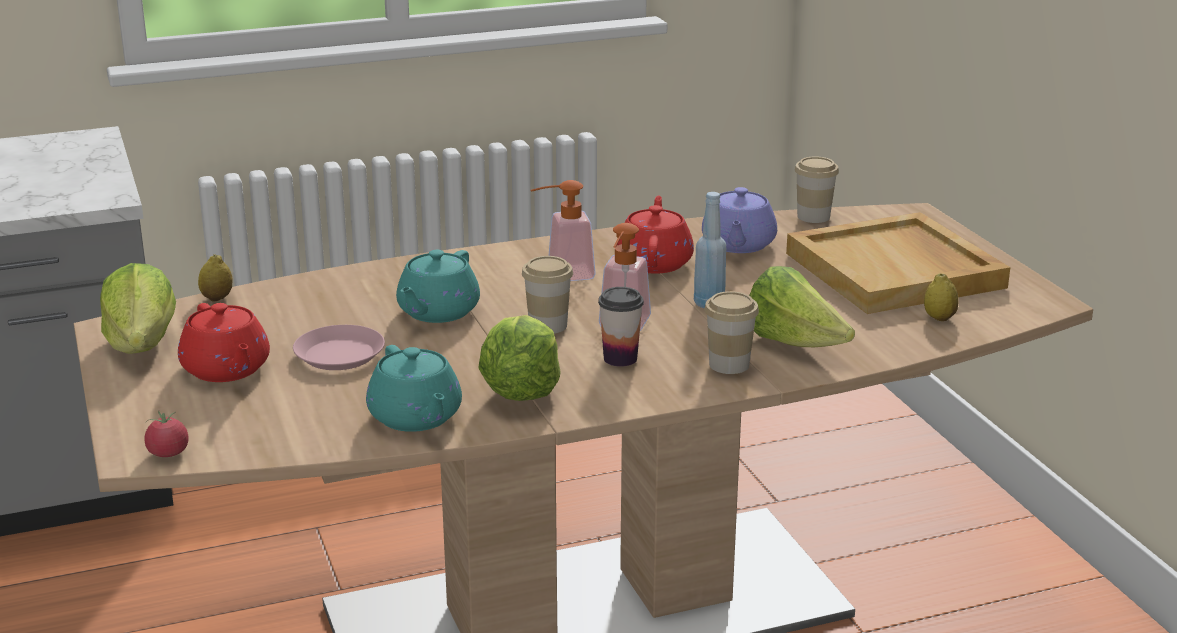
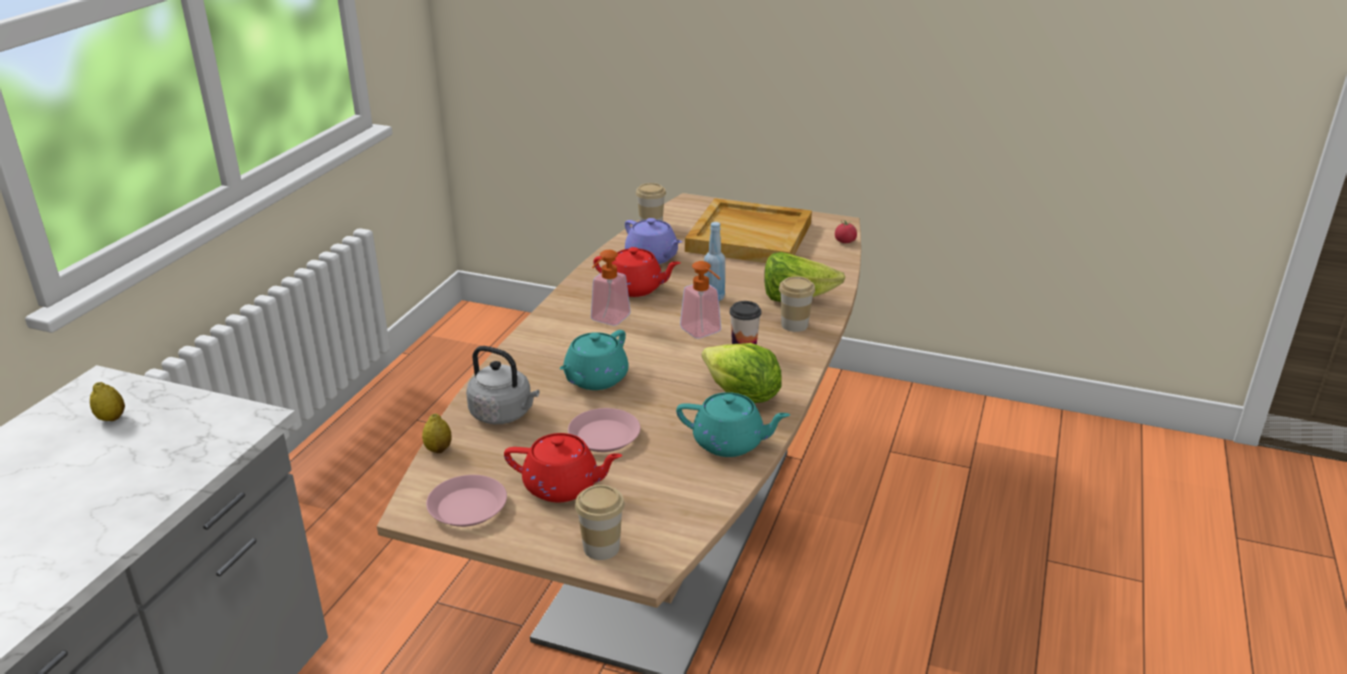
camera: 50 degrees left, 5 degrees up
(142, 344) = (467, 507): lettuce -> pink plate
(168, 453) = (658, 554): tomato -> tomato (845, 242)
(312, 300) = (504, 414): none -> grey kettle
(437, 312) = (595, 379): turquoise teapot -> turquoise teapot turned 60 degrees clockwise
(548, 325) = (669, 353): cup -> cup (601, 547)
(654, 262) = (636, 288): red teapot -> red teapot turned 150 degrees clockwise
(939, 318) = (819, 252): lemon -> lemon (111, 418)

